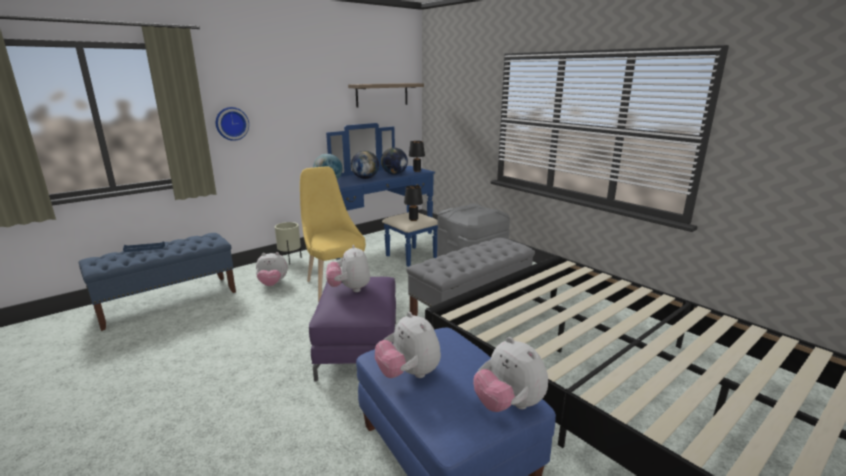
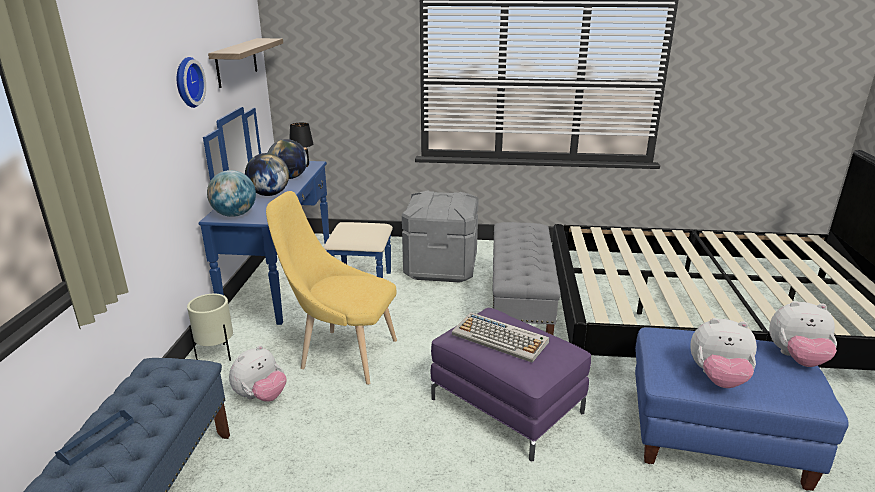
camera: 45 degrees left, 5 degrees up
(231, 123) = (106, 156): wall clock -> wall clock (187, 82)
(350, 289) = (501, 338): plush toy -> keyboard
(413, 219) = (370, 233): black table lamp -> none

